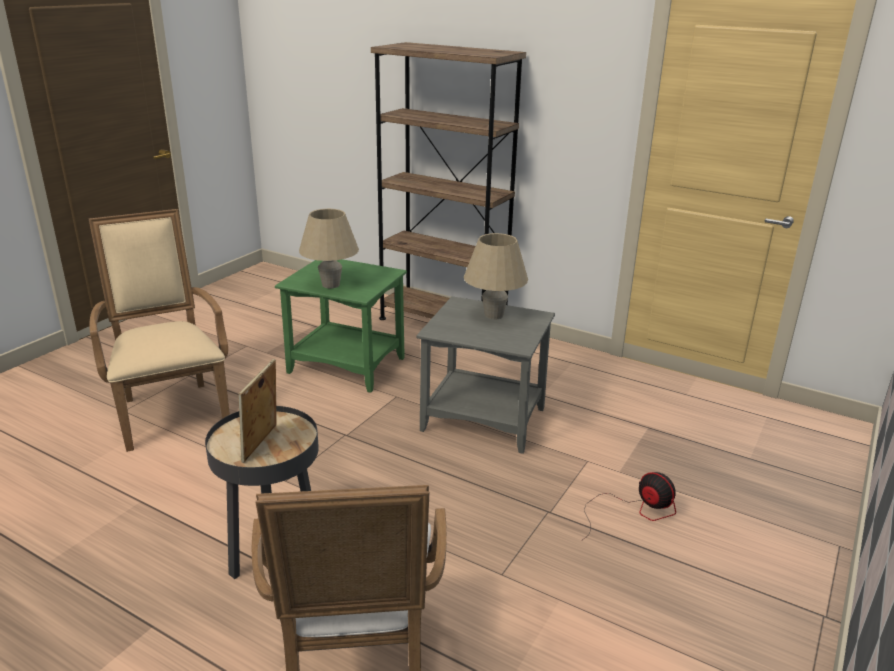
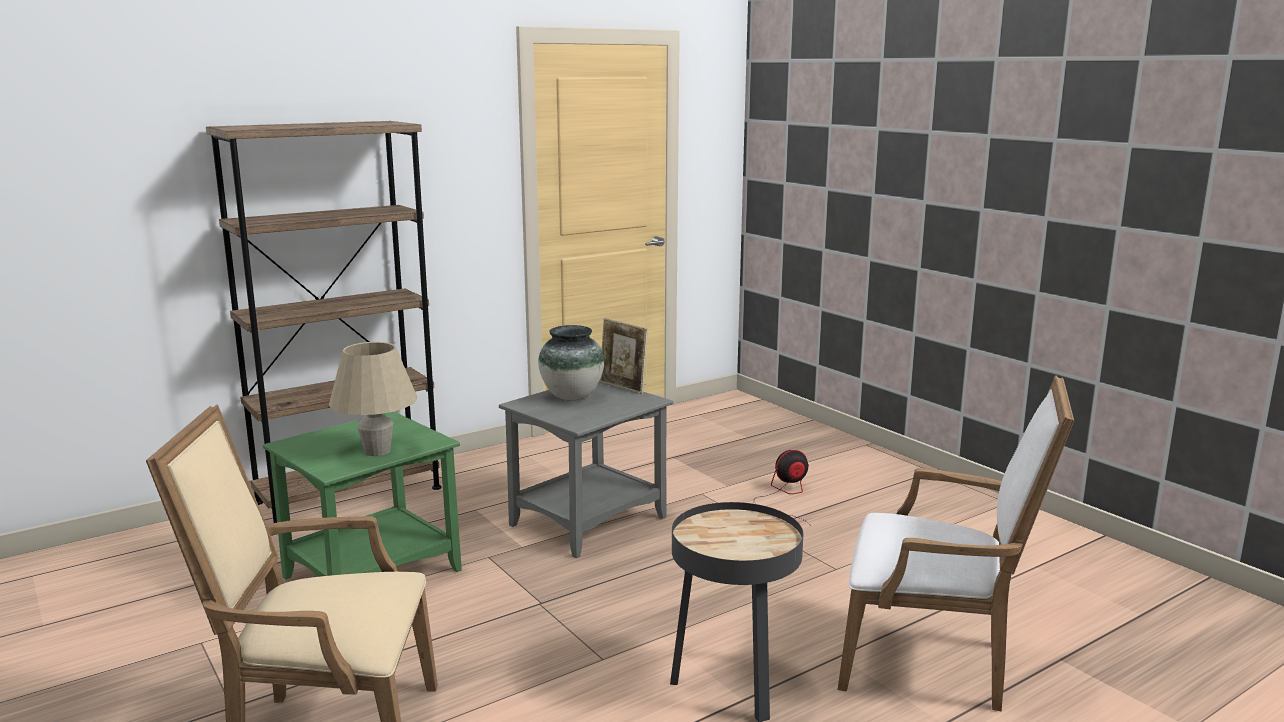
camera: 65 degrees left, 10 degrees down
(262, 444) = (747, 537): picture frame -> picture frame (623, 387)
(494, 315) = (571, 396): beige table lamp -> vase

